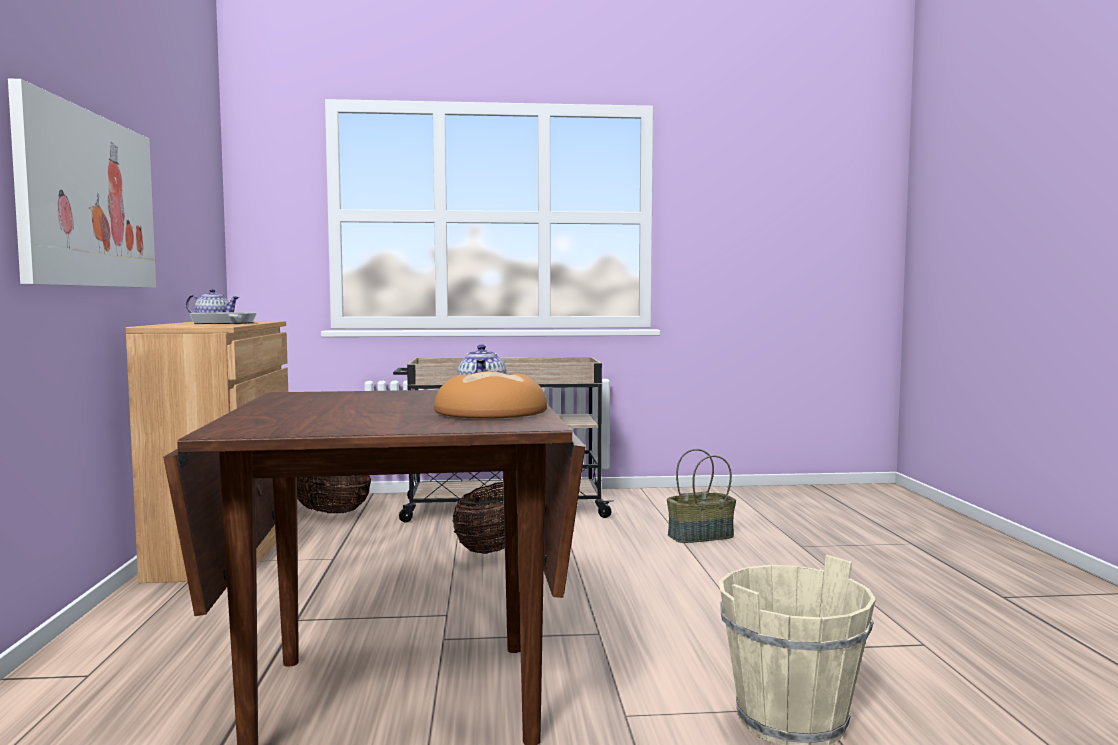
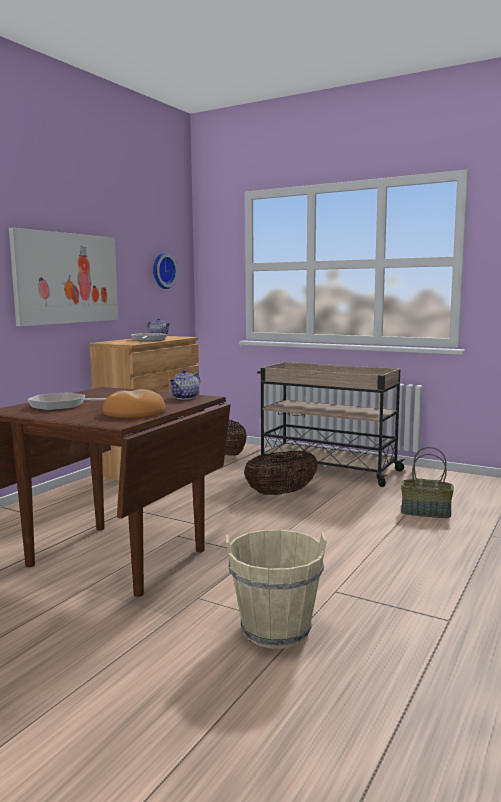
camera: 35 degrees right, 5 degrees up
(196, 211) = (162, 271): none -> wall clock
(318, 416) = (62, 406): none -> frying pan

